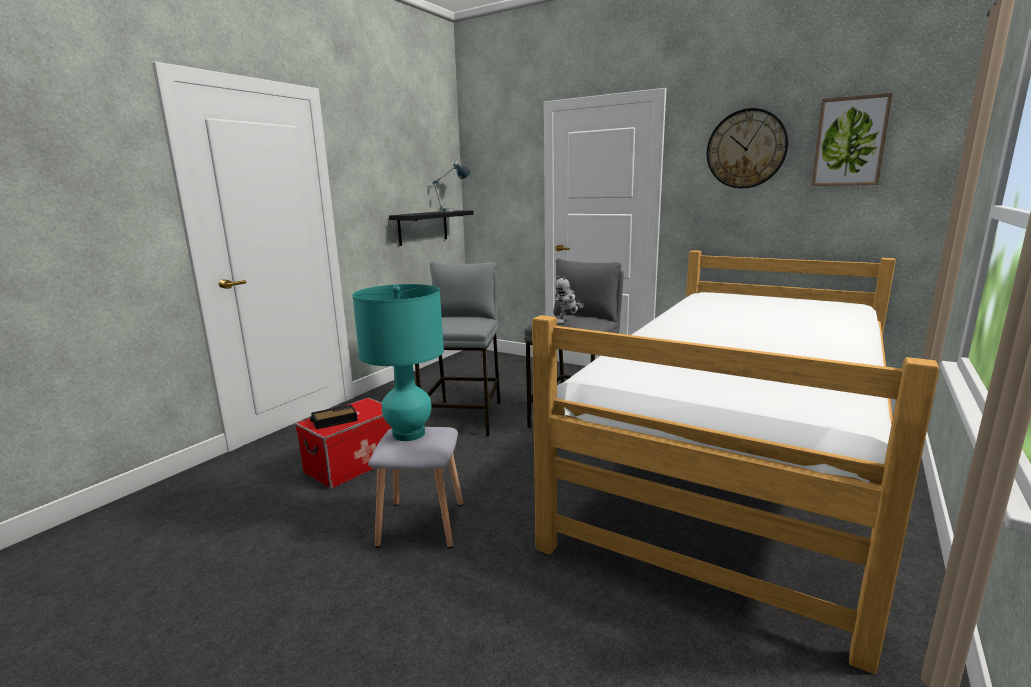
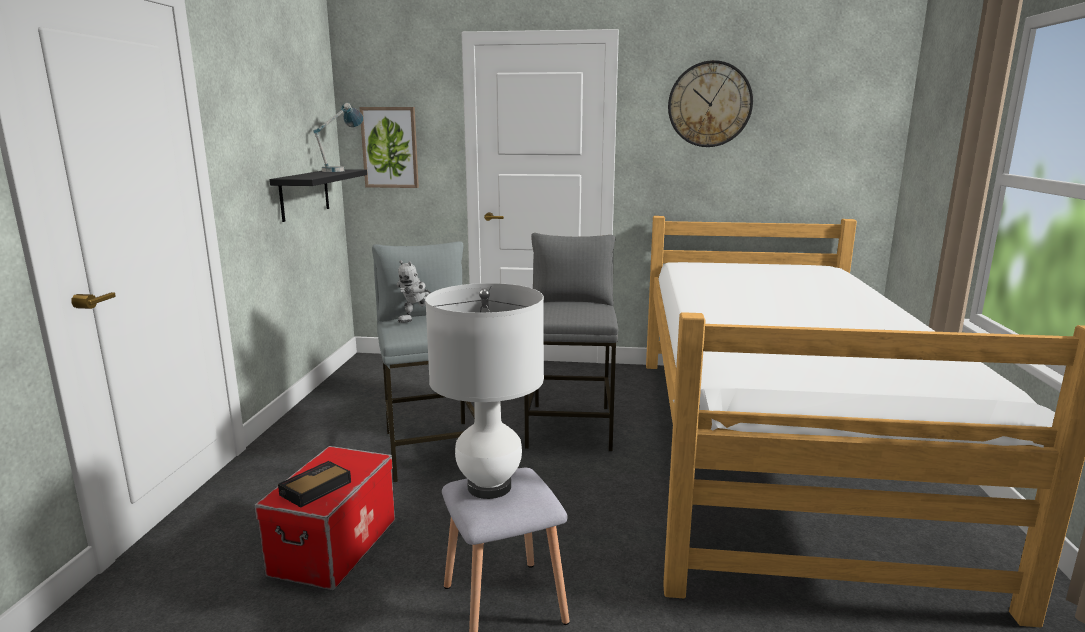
camera: 25 degrees left, 0 degrees up
(409, 433) = (489, 487): turquoise table lamp -> white table lamp
(567, 324) = (573, 313): toy robot -> toy robot (416, 320)
(850, 141) = (810, 102): picture -> picture (390, 147)

